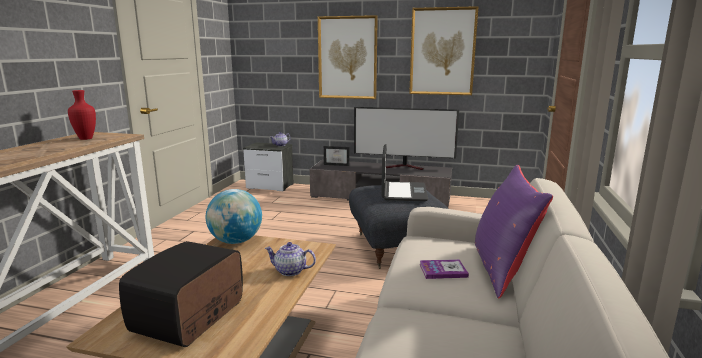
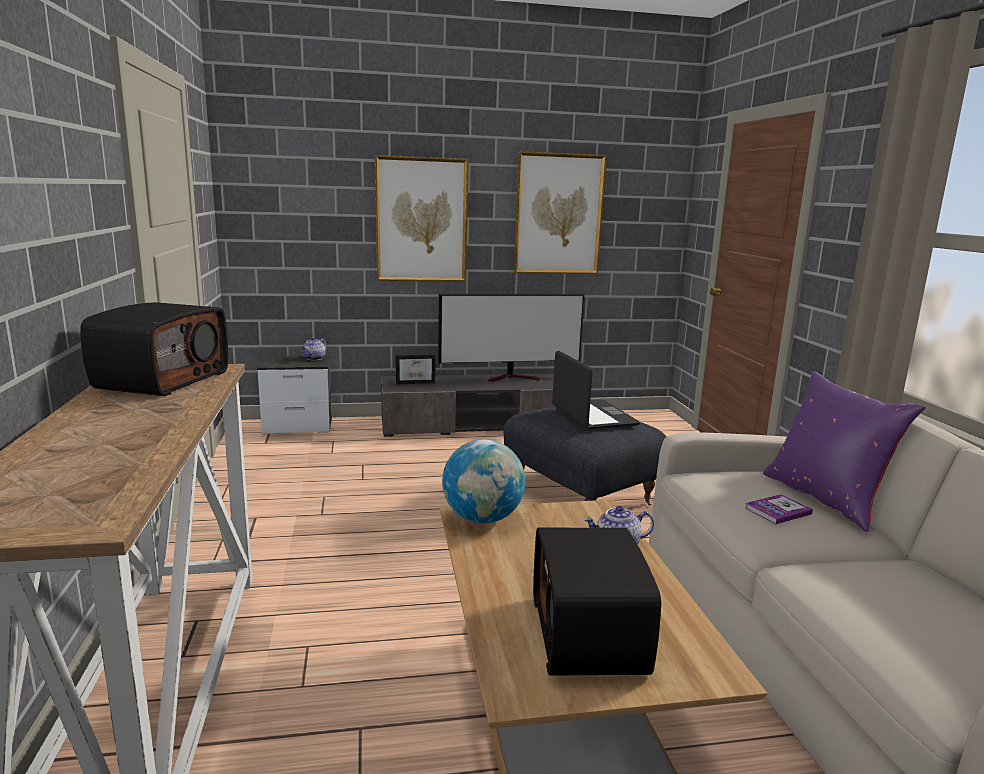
camera: 25 degrees left, 0 degrees up
(86, 138) = (161, 380): red vase -> radio

